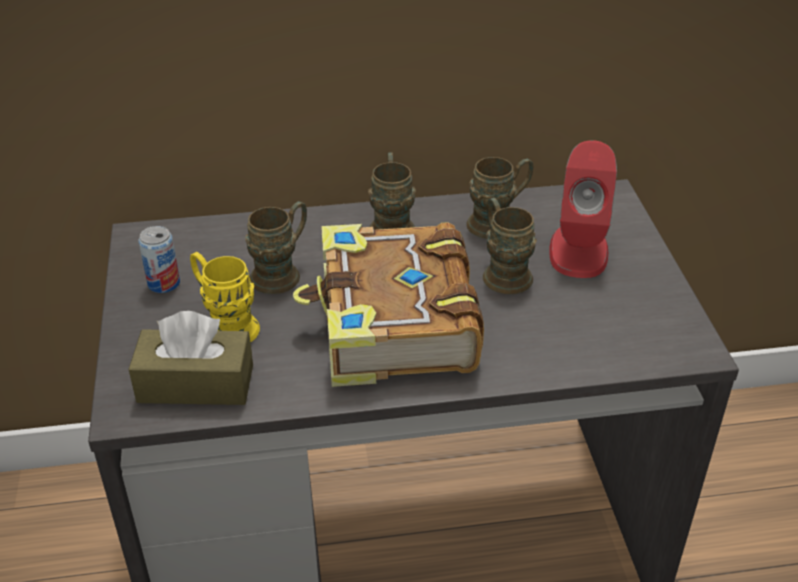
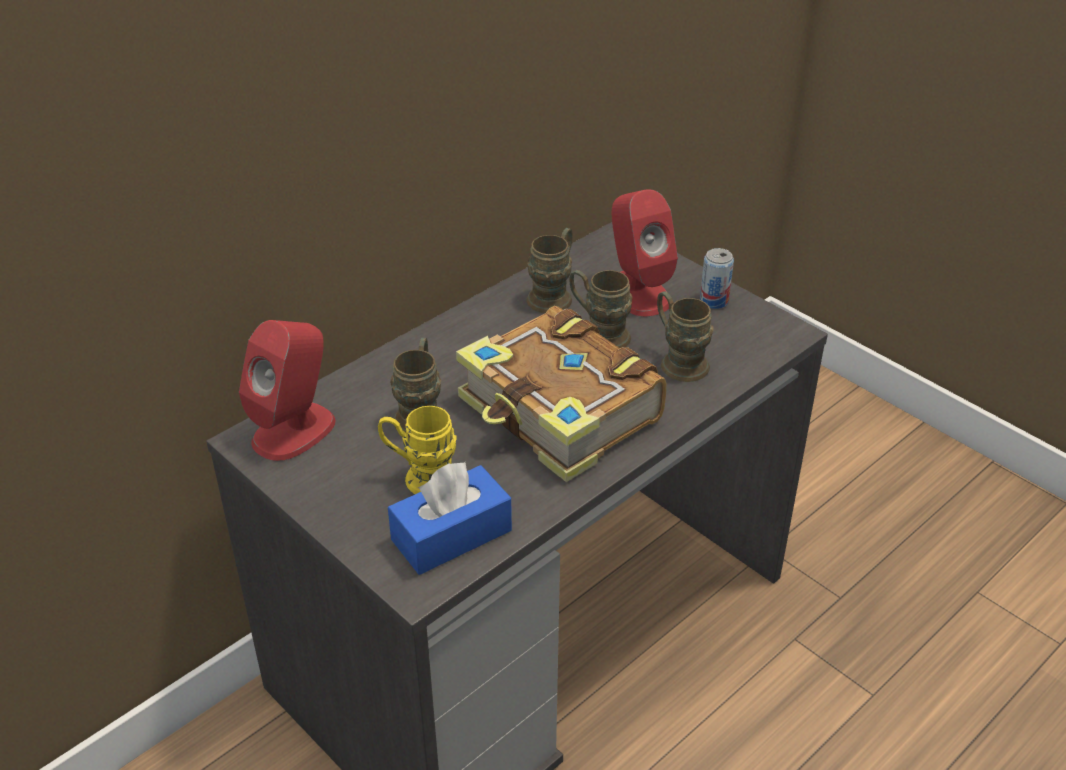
camera: 35 degrees left, 0 degrees up
(164, 283) = (324, 469): can -> can (714, 301)
(177, 244) = (294, 430): none -> red speaker
(196, 384) = (451, 535): brown tissue box -> blue tissue box
(391, 224) = (469, 333): brown mug -> brown mug (678, 361)

